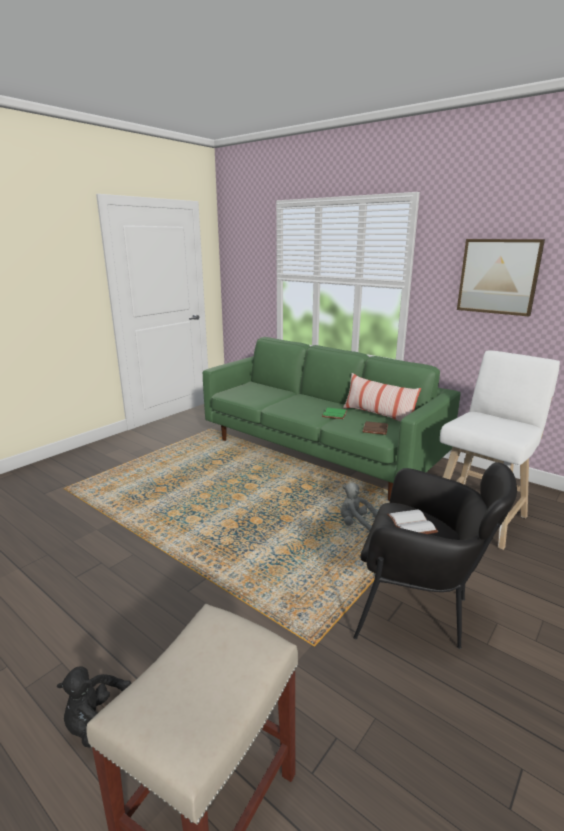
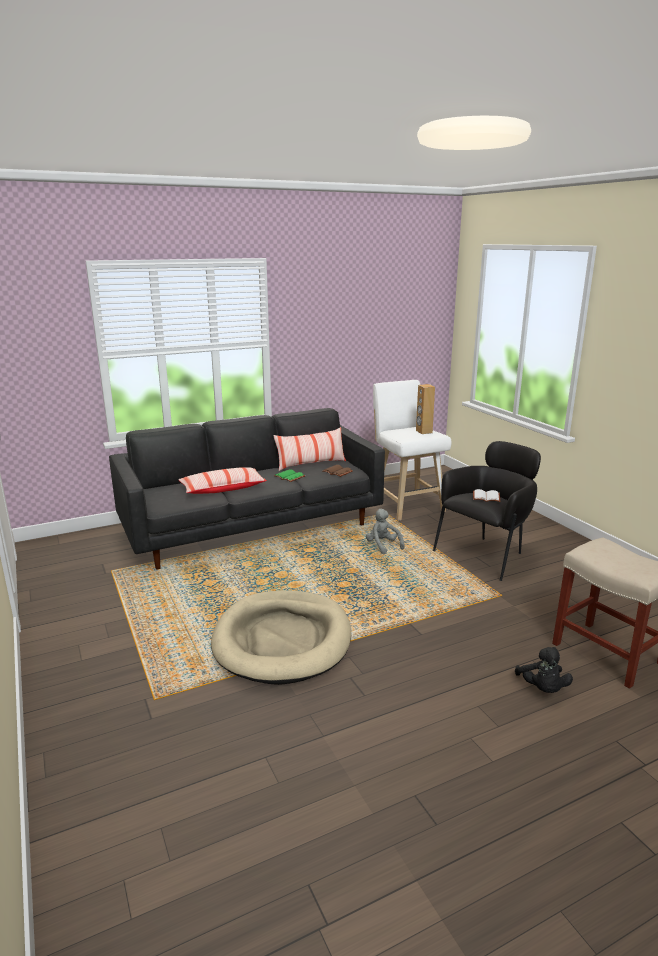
camera: 65 degrees left, 0 degrees up
(148, 514) = (282, 640): none -> beige dog bed
(279, 400) = (223, 489): none -> pillow
(318, 454) = (253, 529): green sofa -> black sofa
(357, 524) = (383, 546): grey plush toy -> grey plush toy turned 105 degrees clockwise
(498, 276) = (338, 326): picture -> none
(501, 427) = (423, 432): none -> brown speaker

